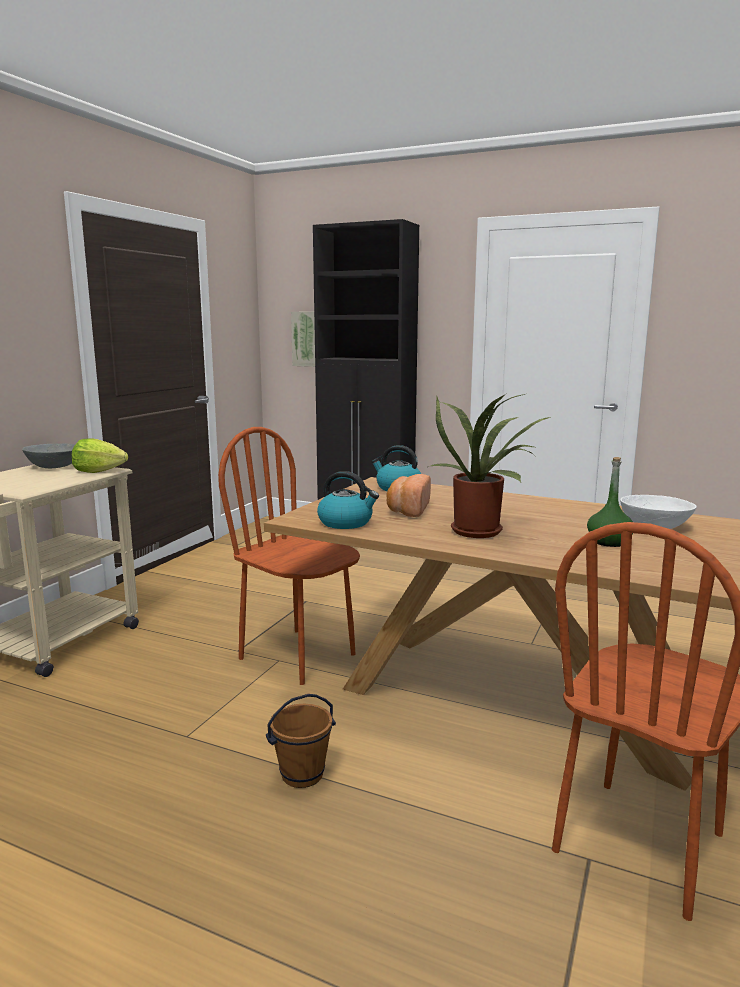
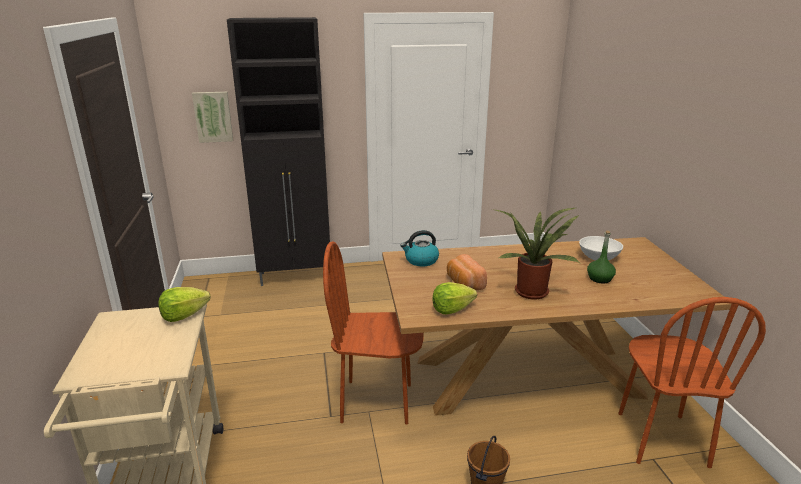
camera: 35 degrees left, 10 degrees up
(54, 467) = (124, 322): grey bowl -> none
(346, 522) = (452, 309): kettle -> lettuce

